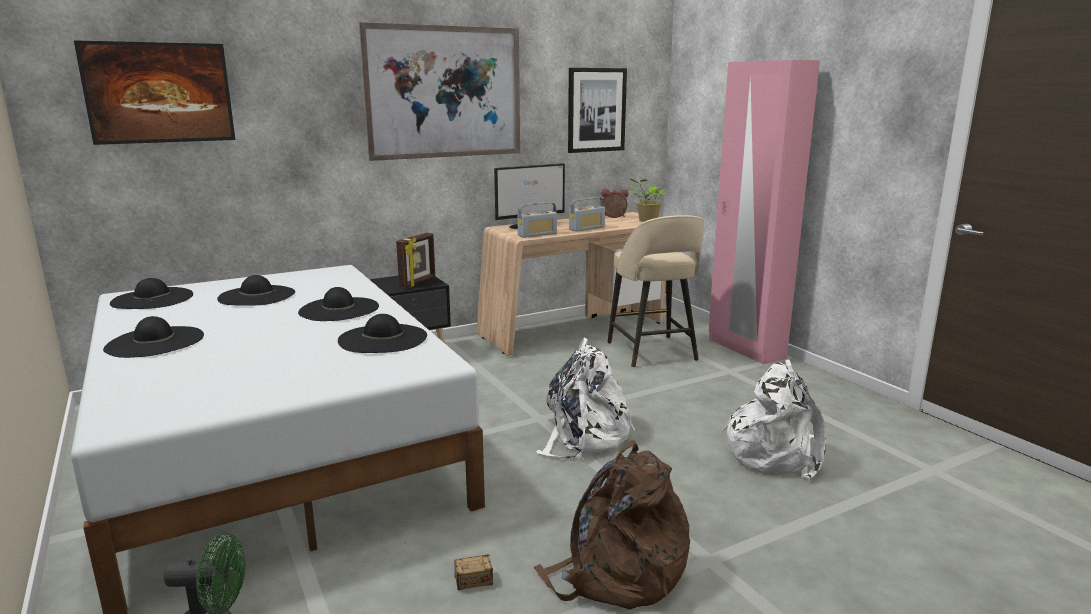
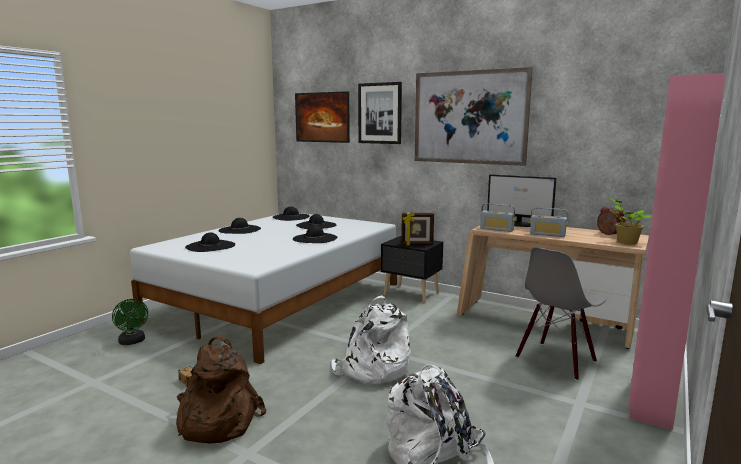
camera: 60 degrees right, 5 degrees down
(382, 338) = (280, 253): black hat -> black hat (210, 246)
(596, 110) = (610, 134): picture -> picture (380, 113)
(652, 352) = (556, 360): beige stool -> grey chair

